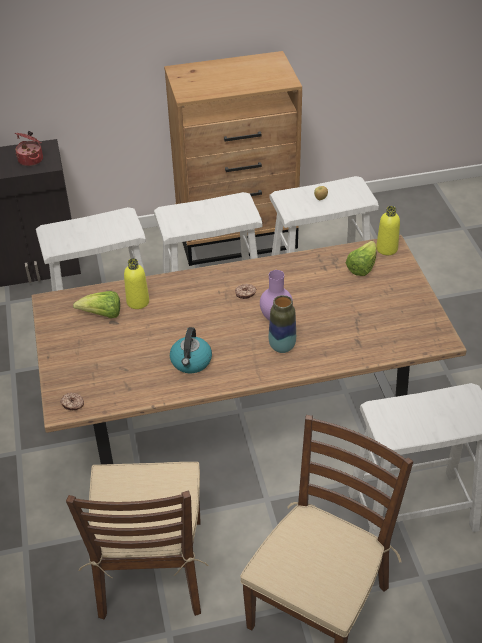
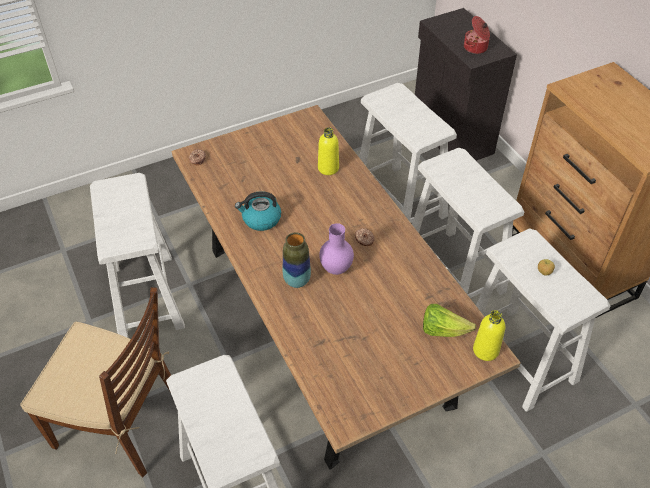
camera: 75 degrees right, 5 degrees up
(102, 315) = (304, 150): lettuce -> none
(151, 568) = (146, 297): brown chair -> white stool

